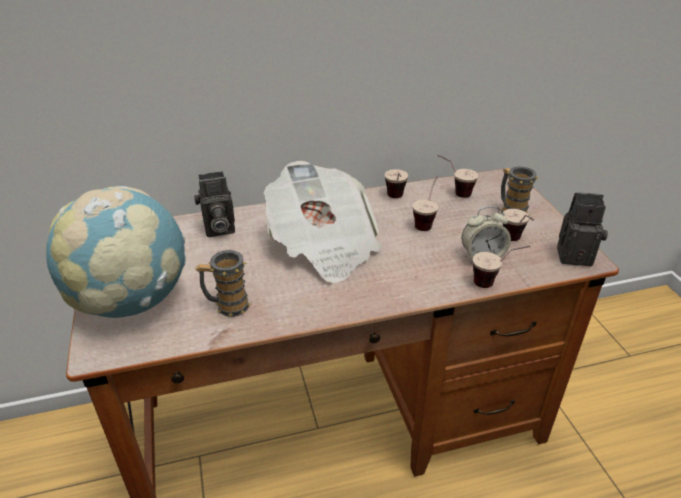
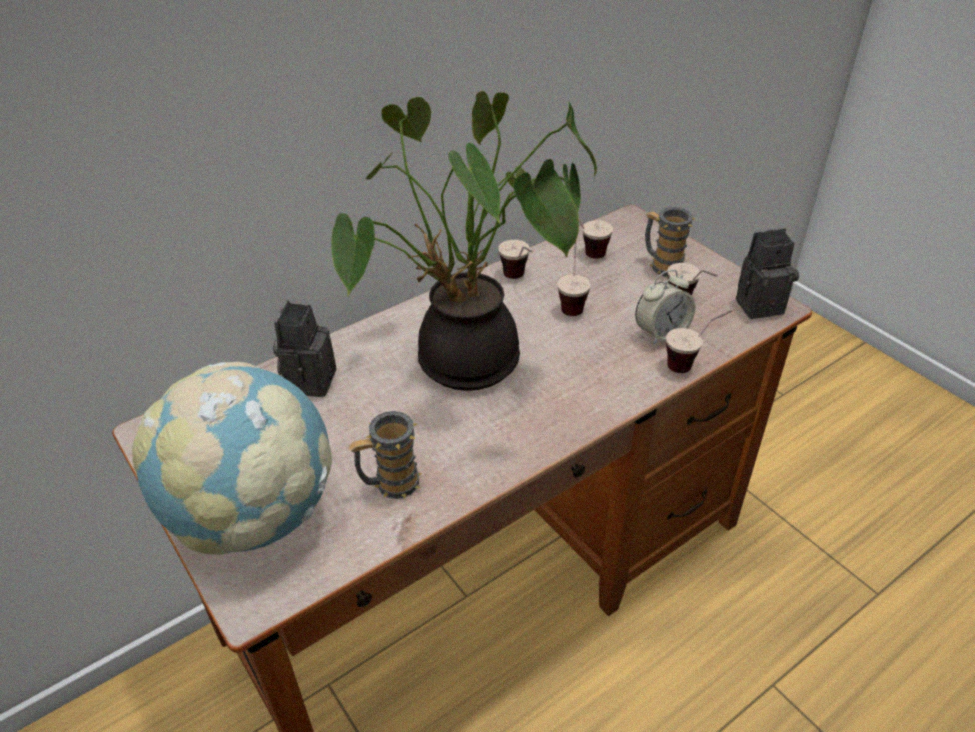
camera: 20 degrees left, 5 degrees up
(217, 229) = (309, 380): camera -> camera turned 135 degrees clockwise
(323, 246) = (465, 367): newspaper -> potted plant

